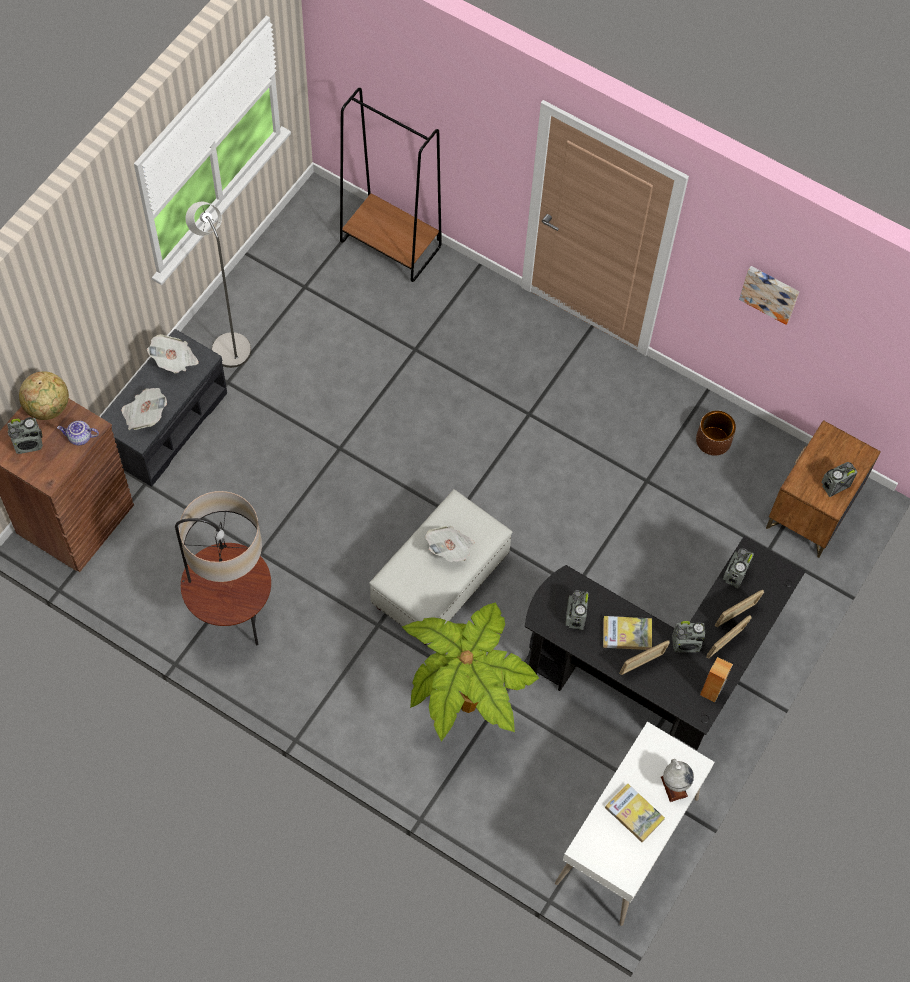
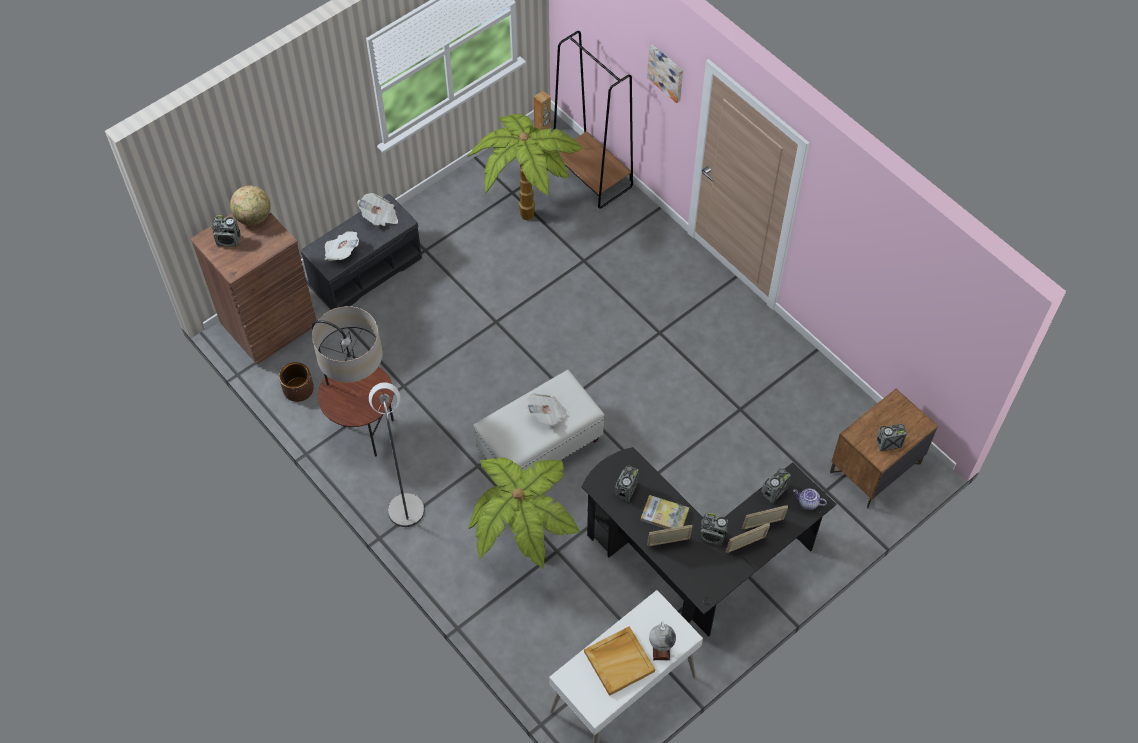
camera: 20 degrees right, 5 degrees down
(79, 438) = (269, 245): teapot -> teapot (807, 503)
(228, 344) = (436, 222): grey floor lamp -> grey floor lamp (405, 504)
(328, 303) = (526, 209): none -> potted plant
(634, 813) = (619, 661): book -> beige tray
(711, 691) = (720, 580): brown speaker -> brown speaker (542, 126)
(713, 440) = (808, 391): brown planter -> brown planter (298, 389)
(770, 293) = (864, 262): picture -> picture (666, 72)

